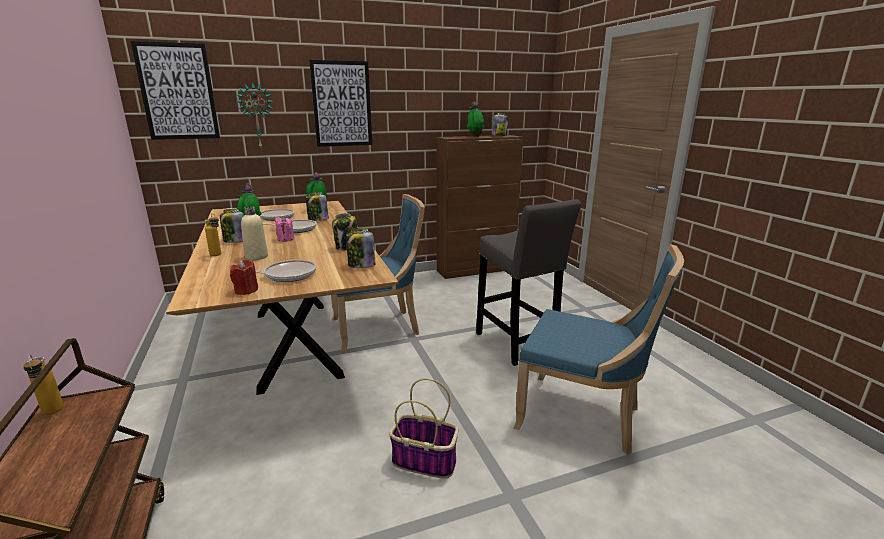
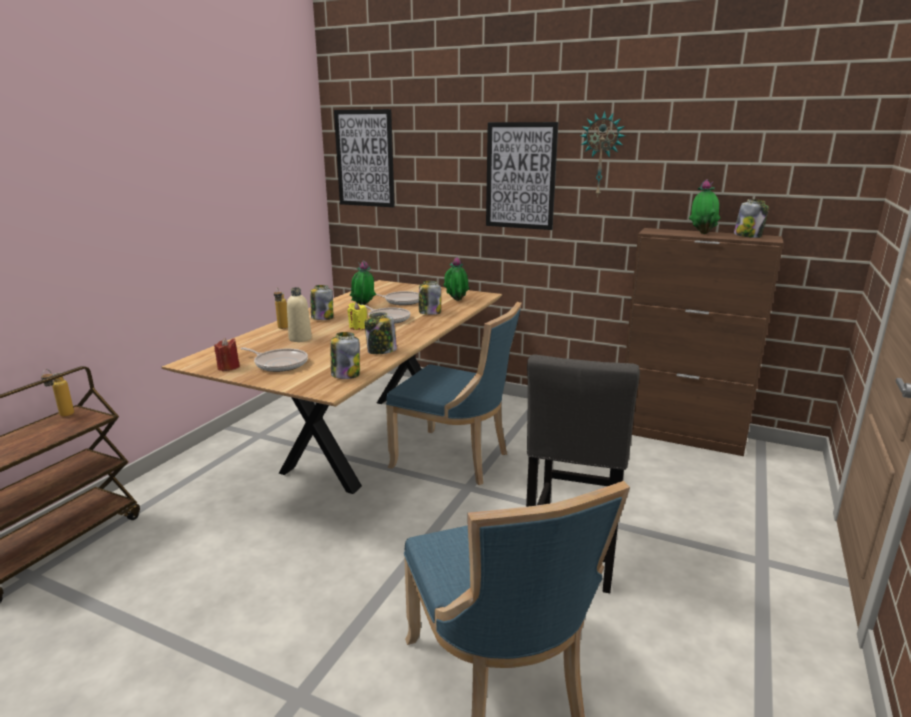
camera: 45 degrees right, 0 degrees up
(256, 116) = (429, 186): wall clock -> wall clock (601, 155)
(285, 239) = (358, 327): pink candle -> yellow candle
(425, 461) = (292, 610): basket -> none

